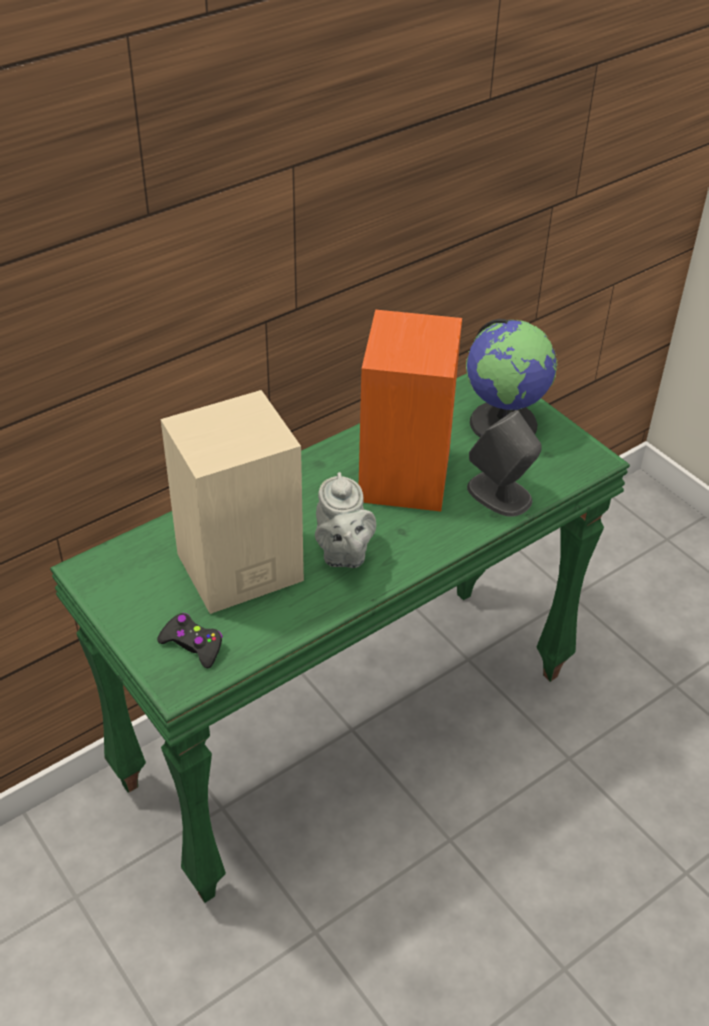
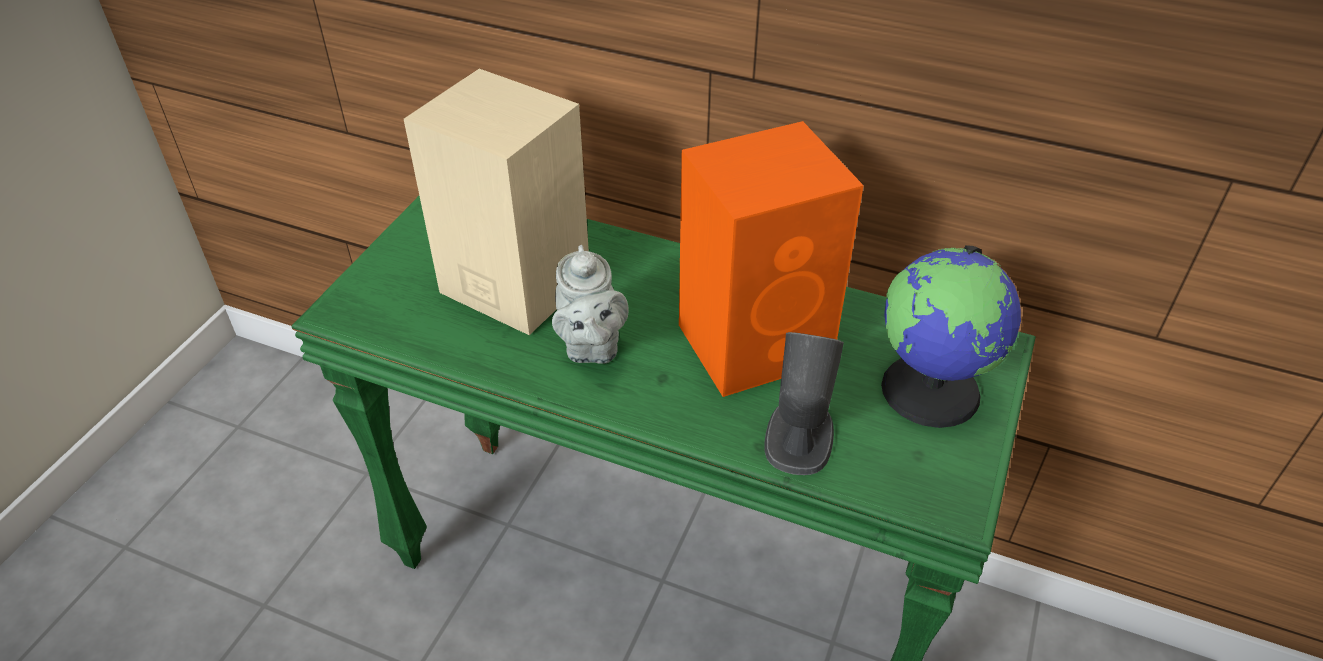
camera: 60 degrees right, 0 degrees up
(193, 645) = (392, 299): black game controller -> none
(342, 553) = (590, 346): grey teapot -> grey teapot turned 60 degrees counterclockwise

